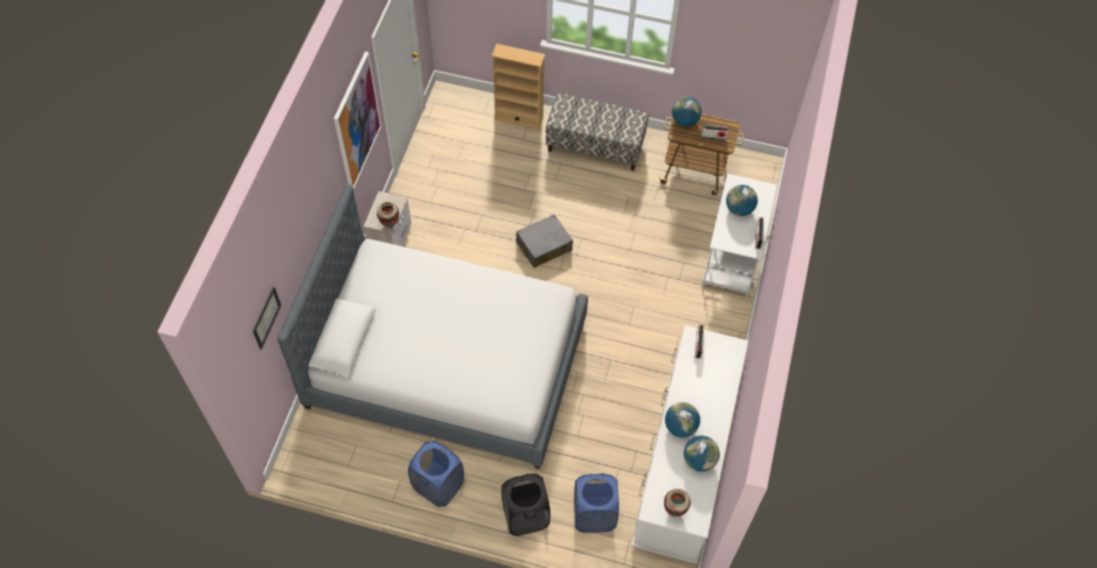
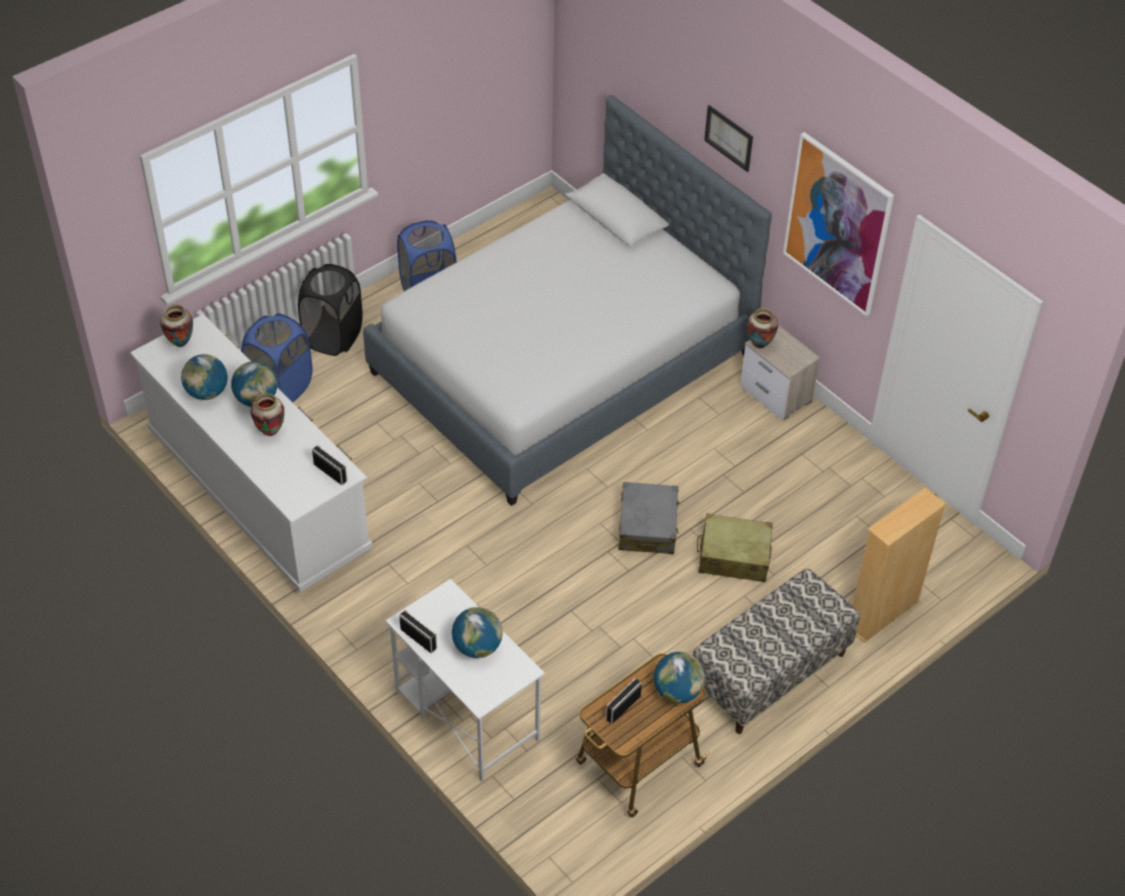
camera: 125 degrees right, 10 degrees down
(266, 317) = (622, 64): picture -> picture (729, 138)
(532, 197) = (733, 556): none -> beige suitcase
(697, 399) = (270, 432): none -> vase

